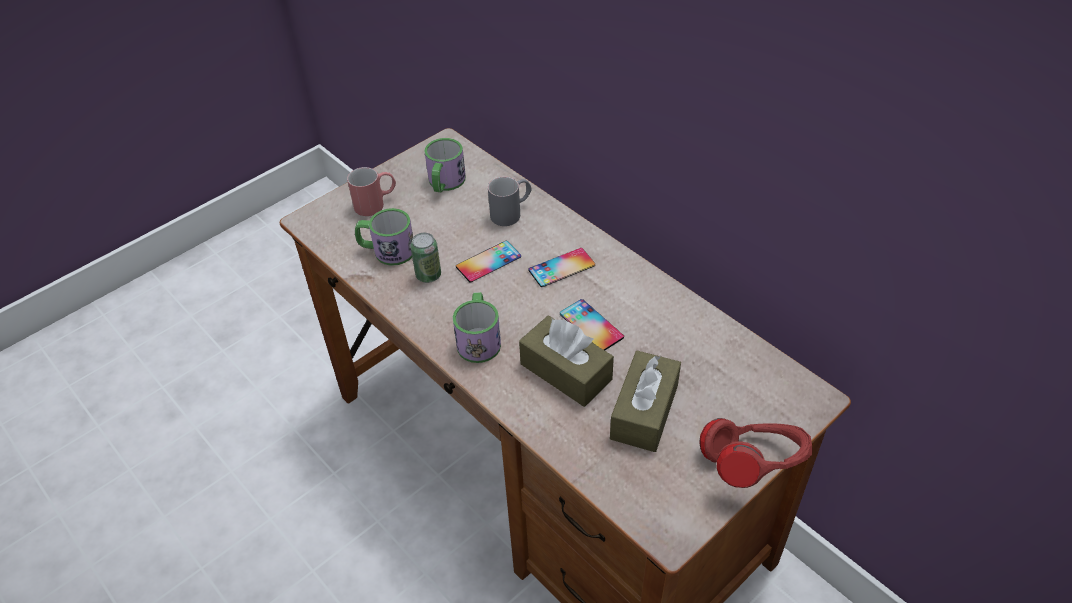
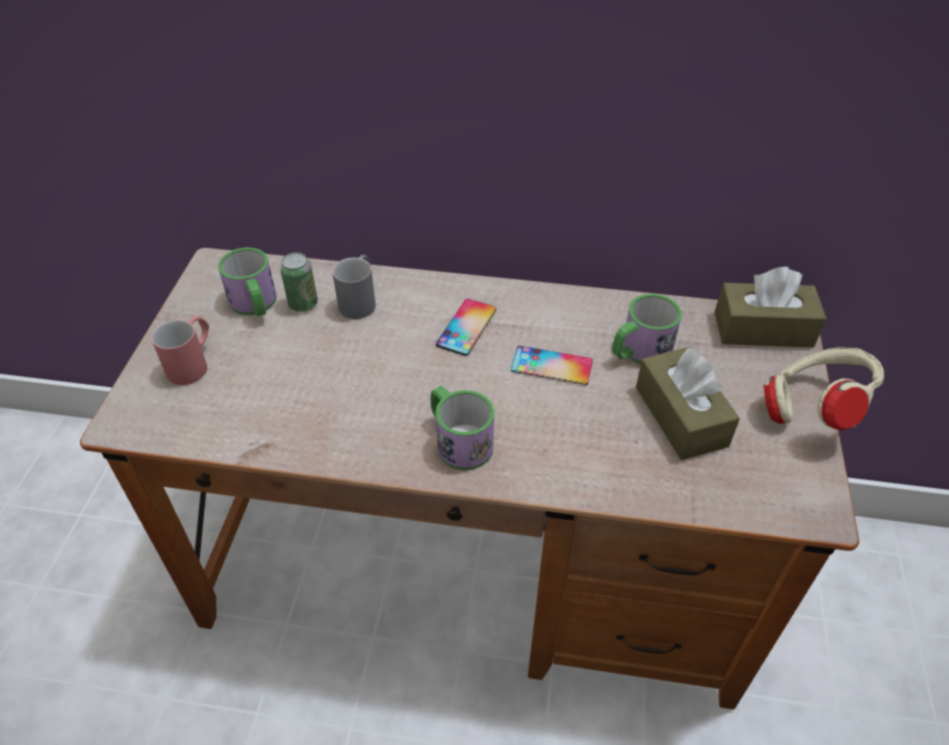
camera: 40 degrees left, 0 degrees up
(387, 251) = (259, 406): mug -> mug (639, 351)
(428, 275) = (335, 406): can -> can (303, 304)
(488, 262) = (387, 359): phone -> none
(566, 371) = (575, 422): brown tissue box -> brown tissue box (763, 329)
(752, 467) = (812, 409): red headphones -> beige headphones

